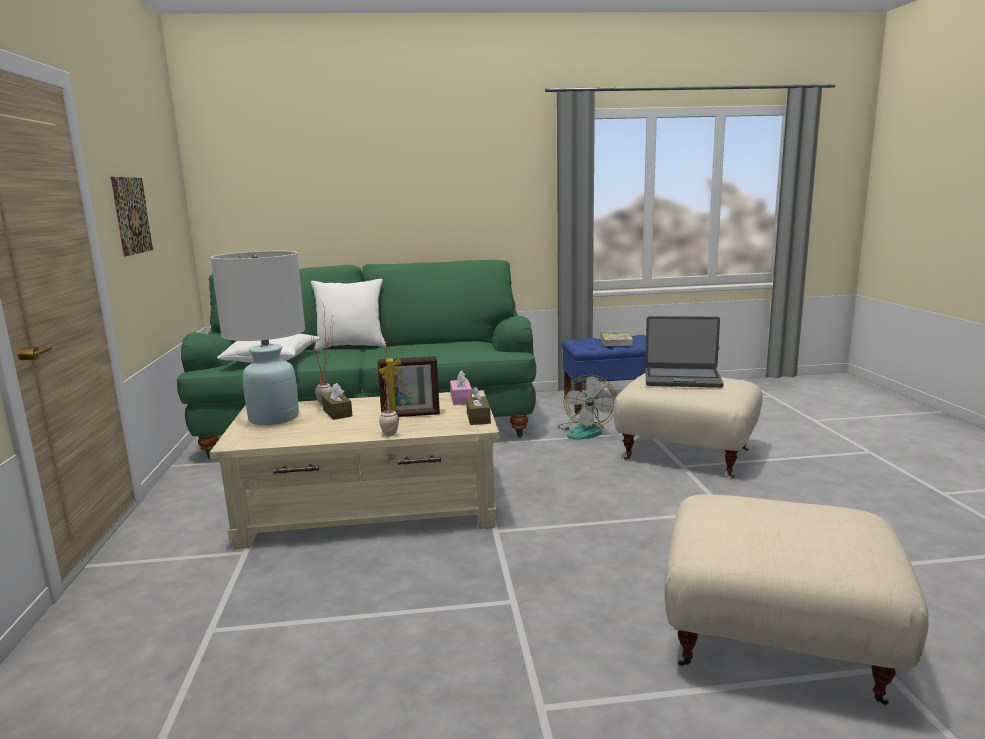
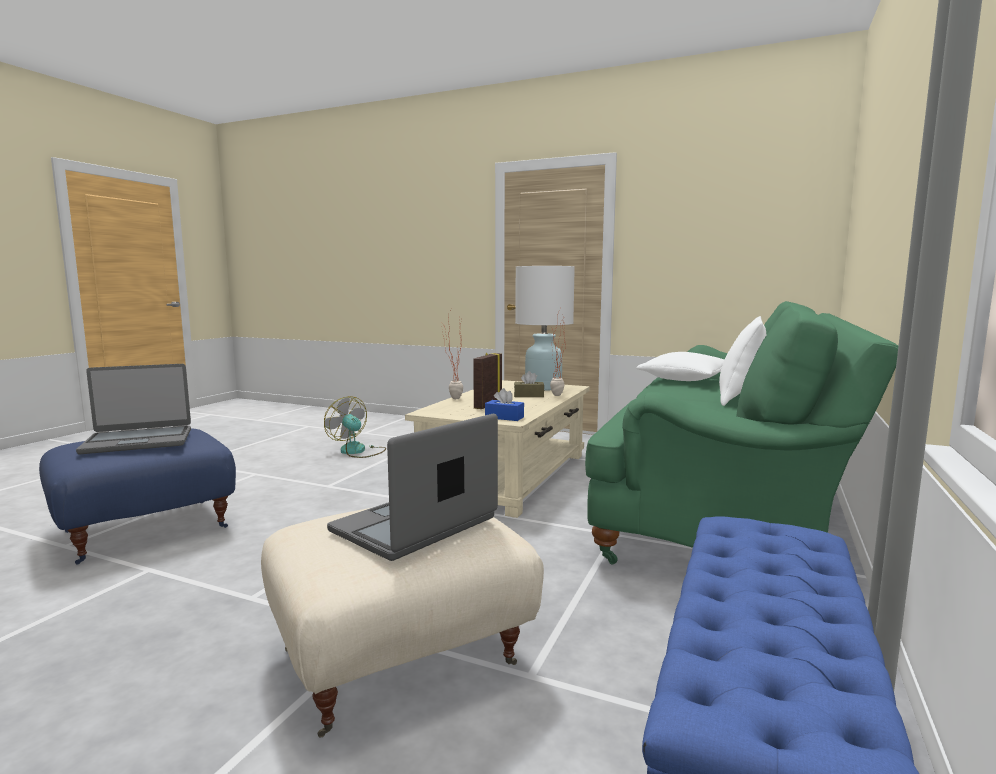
camera: 120 degrees right, 5 degrees down
(132, 215) = (680, 243): picture -> none
(461, 399) = (504, 417): pink tissue box -> blue tissue box
(478, 418) = (445, 414): brown tissue box -> none
(585, 431) = (594, 618): fan -> fan (357, 451)
(616, 341) = (766, 566): book -> none
(775, 645) = (146, 528): beige ottoman -> blue ottoman
(785, 521) = (138, 441): none -> laptop

